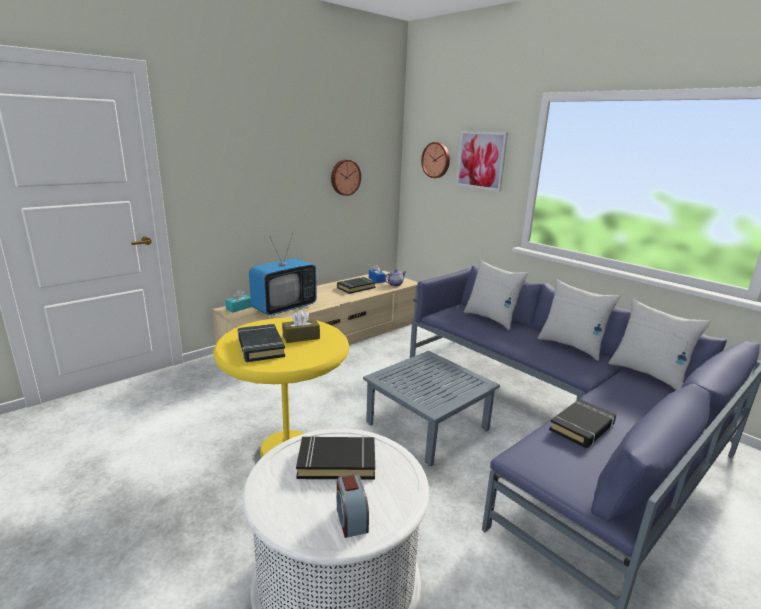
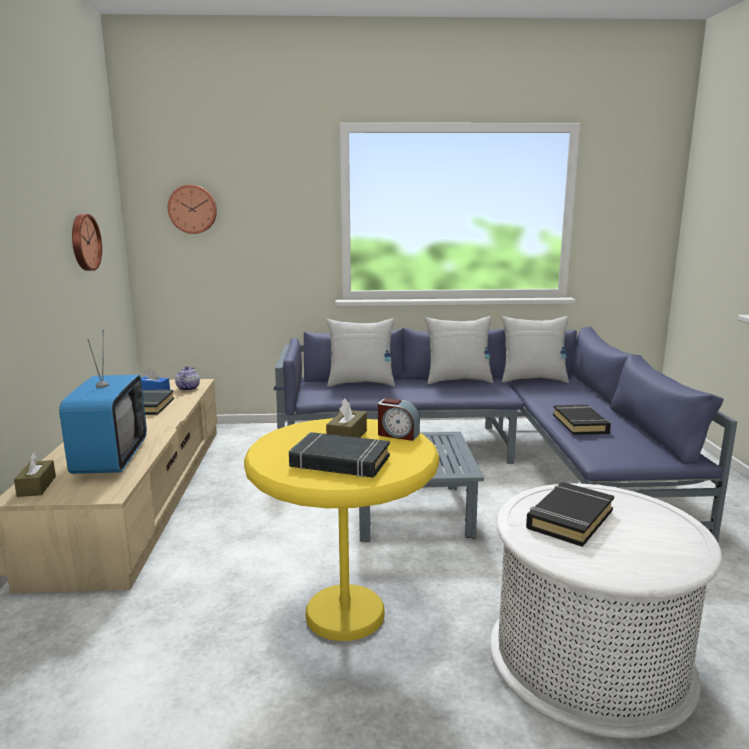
camera: 50 degrees left, 5 degrees down
(239, 308) = (37, 486): turquoise tissue box -> brown tissue box
(351, 518) = (665, 538): alarm clock -> alarm clock (398, 434)
(481, 160) = (268, 204): picture -> none

